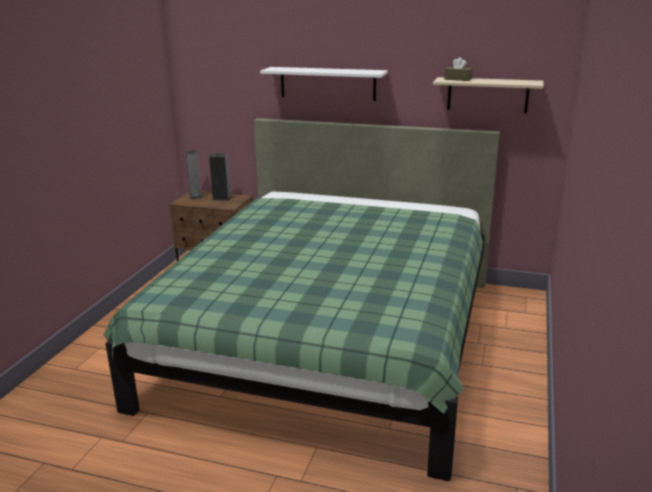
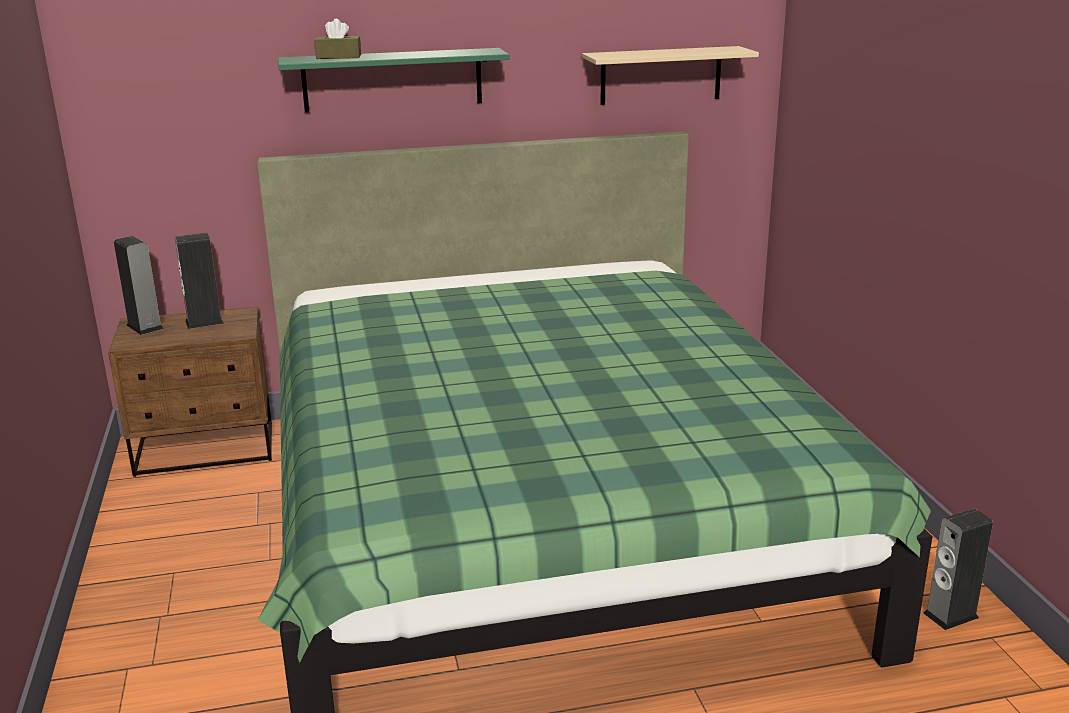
camera: 30 degrees left, 0 degrees up
(327, 83) = (392, 80): white shelf -> green shelf
(458, 79) = (622, 53): brown tissue box -> brown tissue box (338, 57)
(504, 466) = (950, 615): none -> speaker

